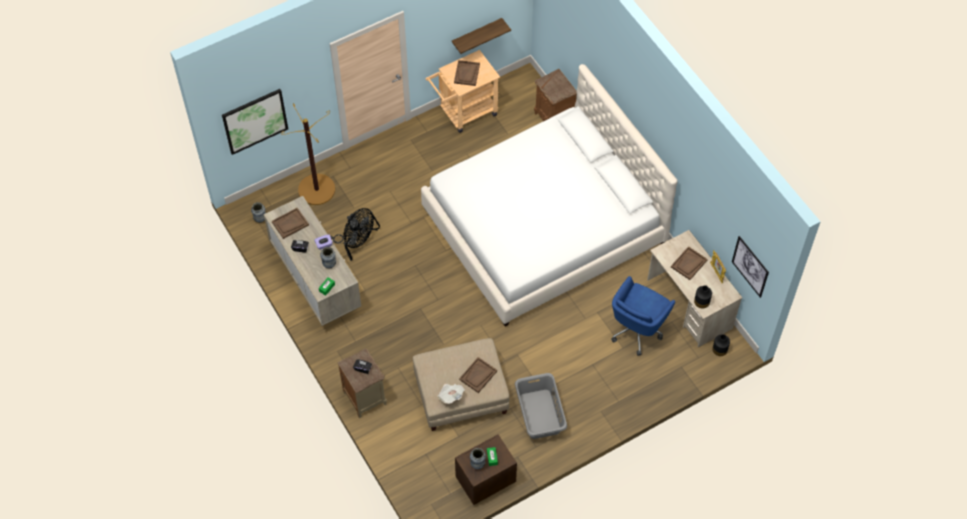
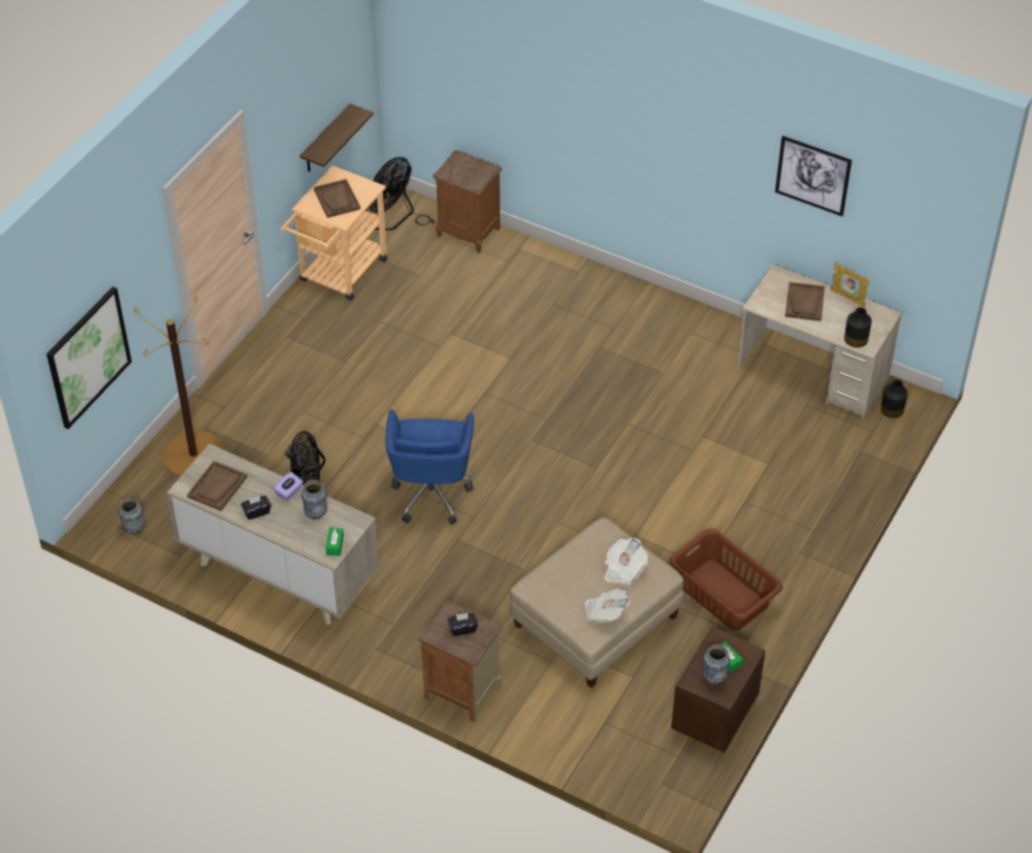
camera: 30 degrees left, 10 degrees down
(478, 375) = (623, 569): brown tray -> newspaper
(521, 89) = (397, 216): none -> black fan
(539, 414) = (723, 596): grey laundry basket -> brown laundry basket
(544, 225) = (552, 364): white bed -> none
(637, 330) = (771, 434): blue office chair -> blue office chair (431, 493)
(750, 266) = (909, 250): picture -> picture (813, 175)

